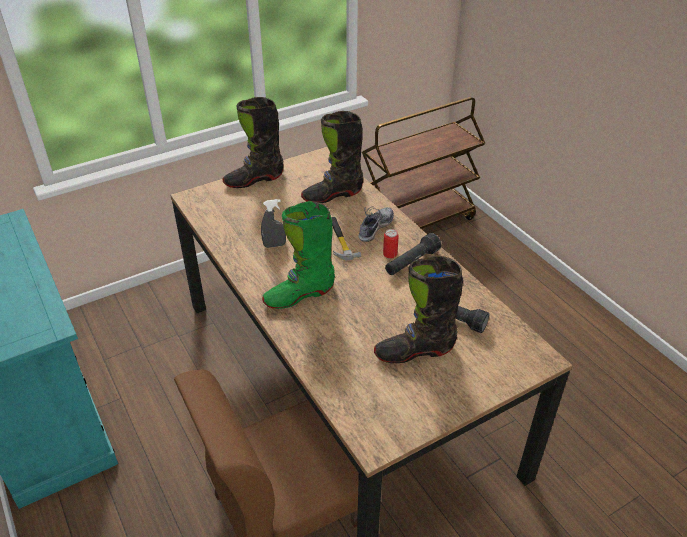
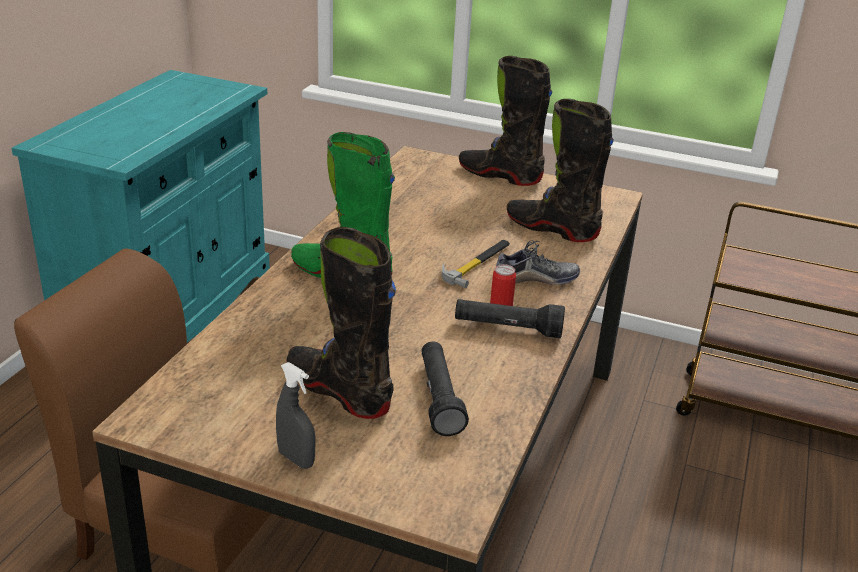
camera: 50 degrees right, 10 degrees down
(274, 245) = (406, 228): grey spray bottle -> grey spray bottle (296, 459)

